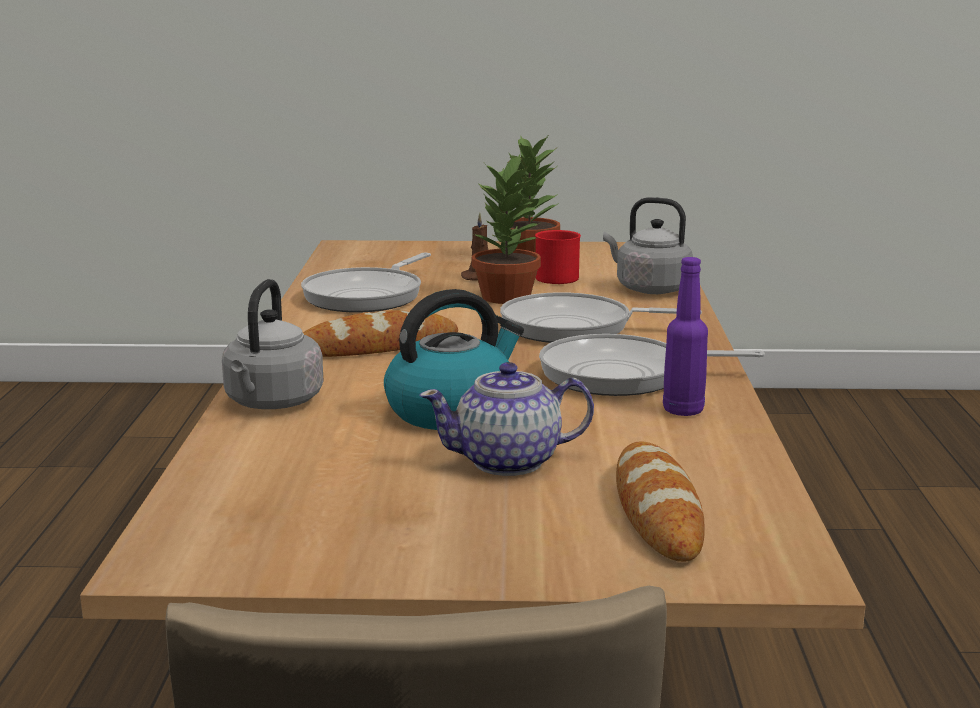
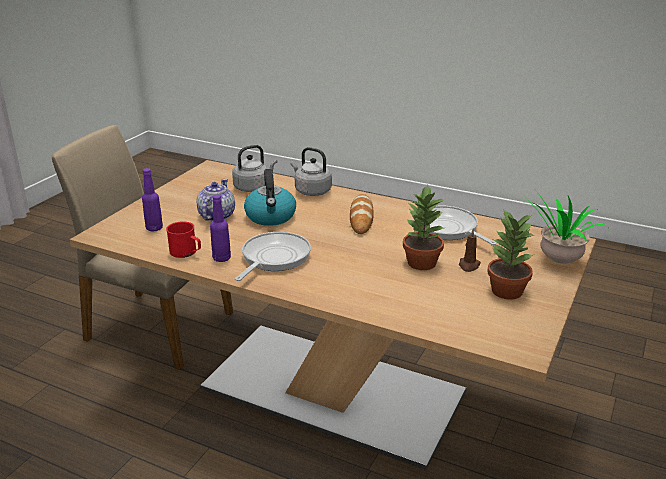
camera: 115 degrees right, 10 degrees up
(417, 248) = (557, 262): none -> potted plant
(557, 276) = (458, 289): red mug -> red mug (186, 252)
(574, 327) = (351, 266): frying pan -> none
(649, 289) = (410, 311): grey kettle -> grey kettle (253, 187)
(657, 510) = (154, 228): bread -> purple bottle

